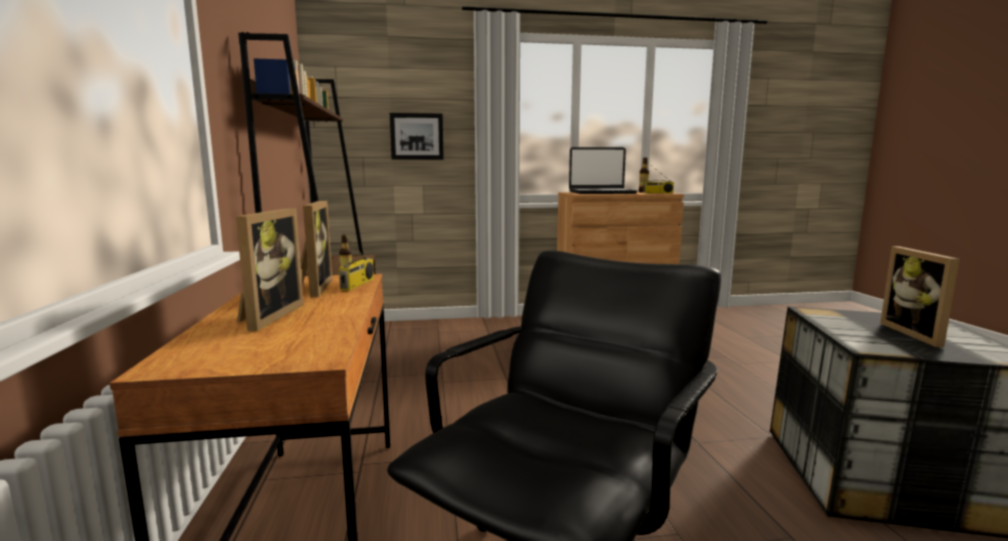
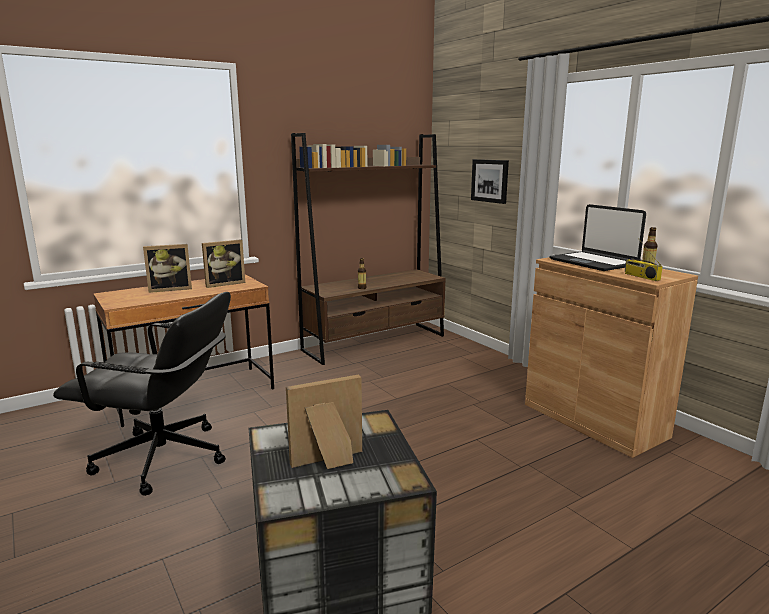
camera: 65 degrees right, 5 degrees up
(358, 284) = (236, 287): radio -> none

